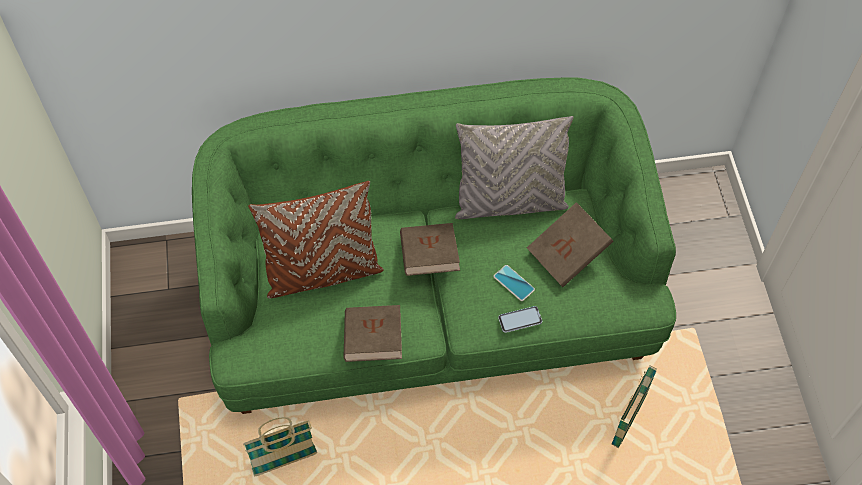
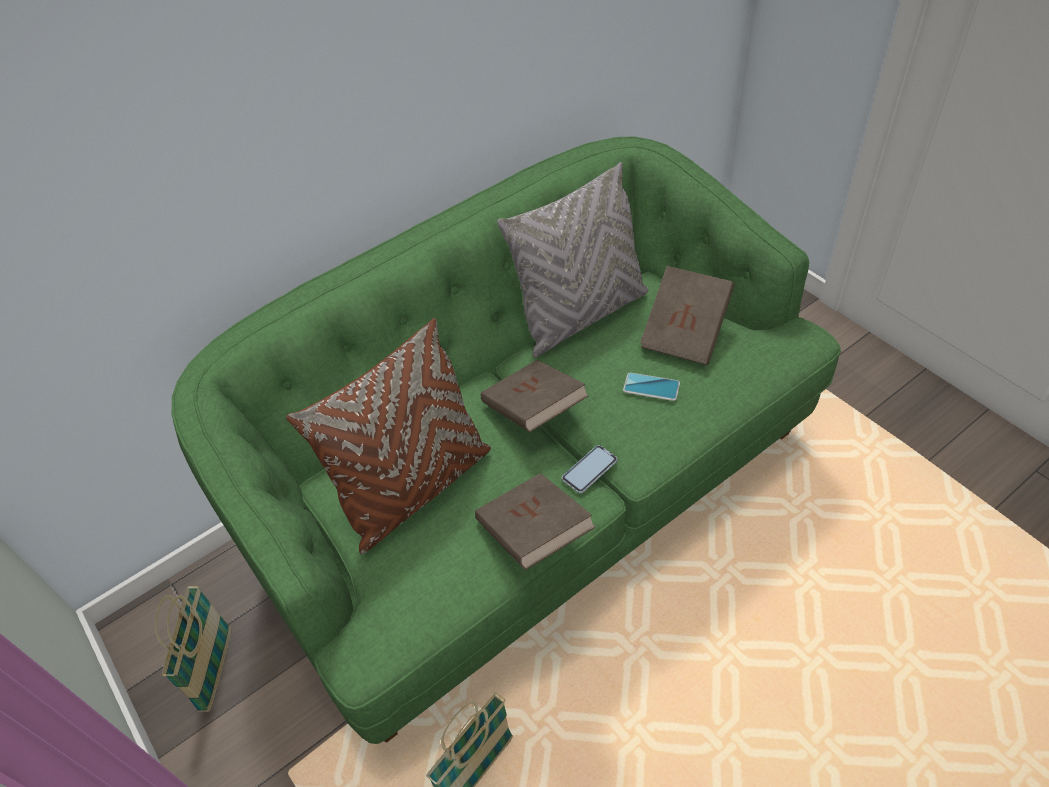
camera: 25 degrees left, 10 degrees down
(520, 320) = (688, 421): phone -> phone (589, 470)
(628, 421) = (826, 501): basket -> basket (216, 670)

